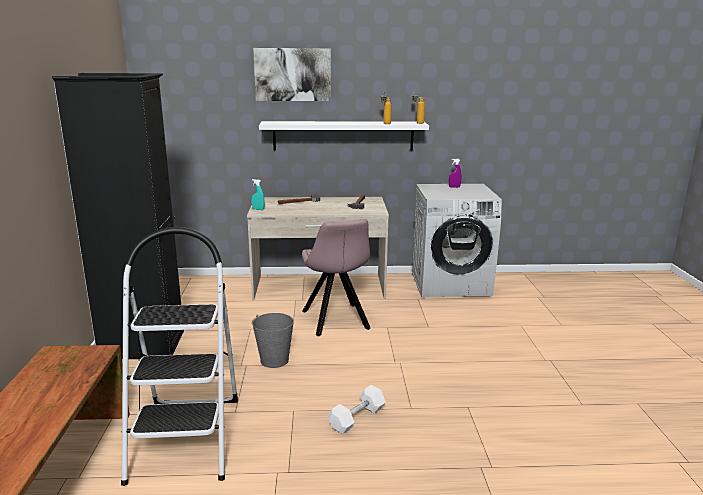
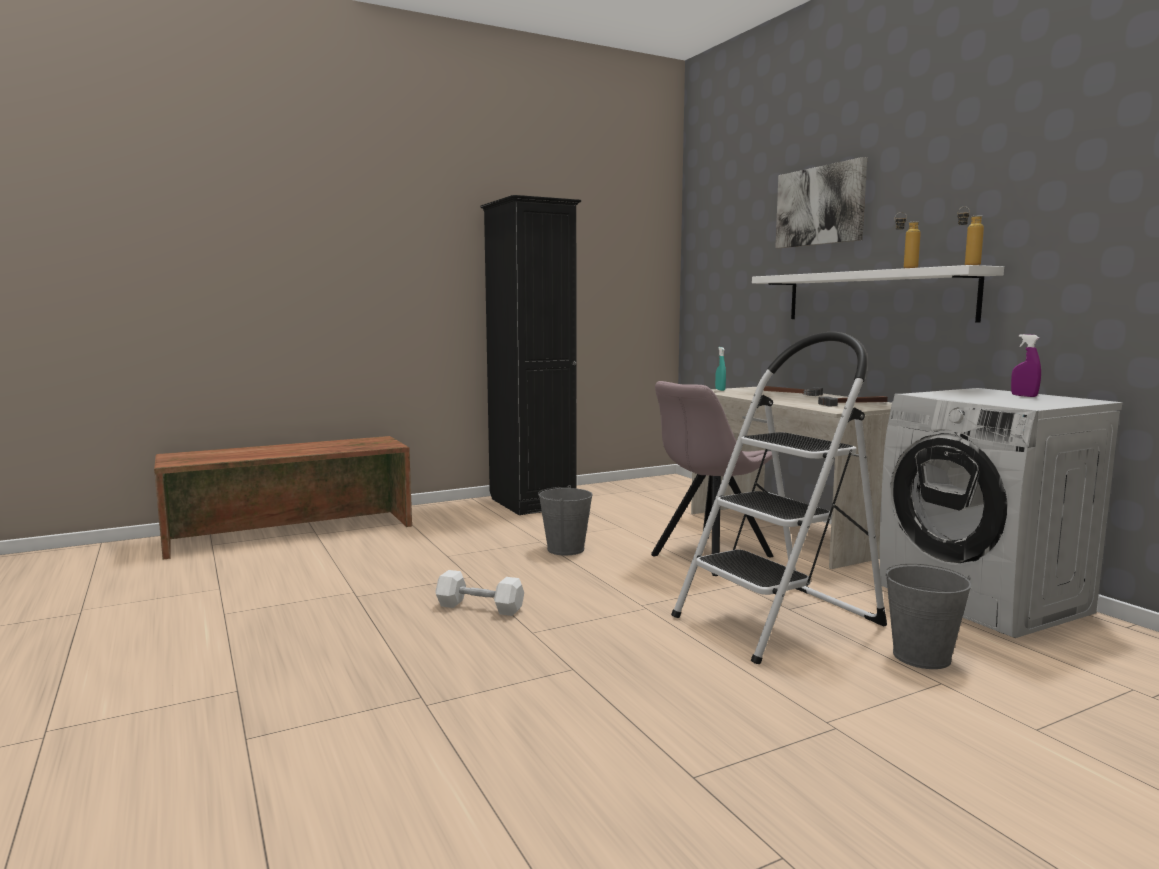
camera: 65 degrees right, 10 degrees down
(188, 436) = (392, 550): step ladder -> step ladder (783, 621)
(496, 319) = (922, 657): none -> grey bucket

